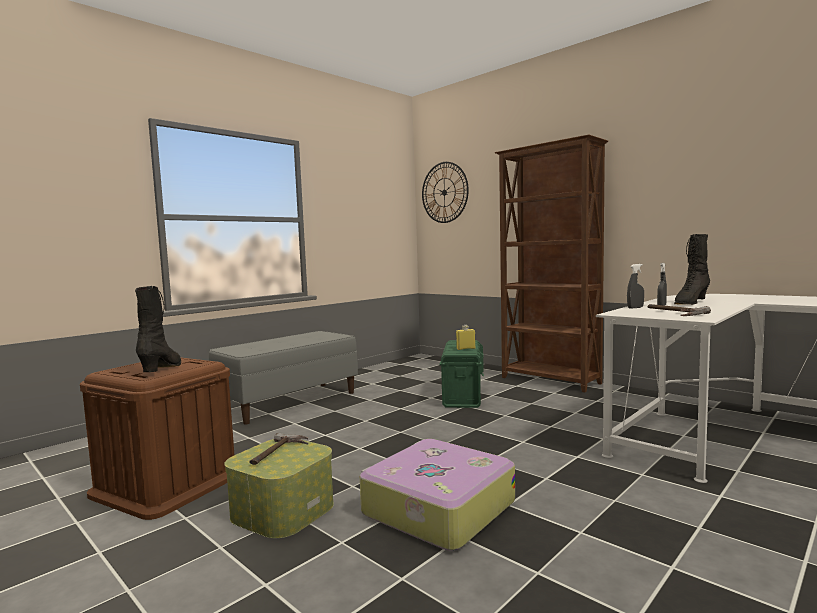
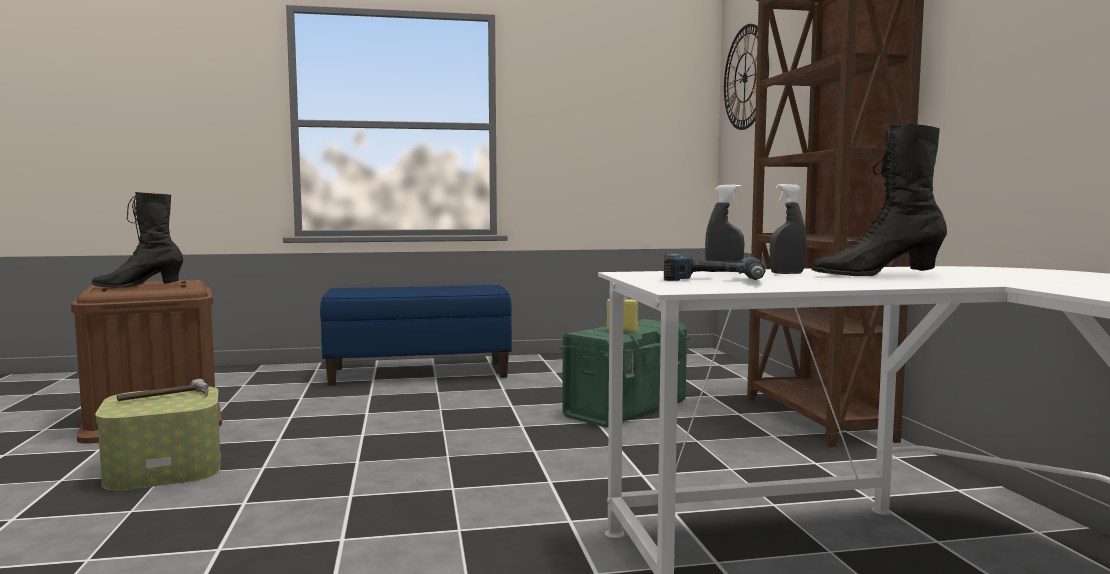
camera: 35 degrees right, 0 degrees up
(163, 368) = (139, 286): black boot -> black boot turned 135 degrees counterclockwise
(289, 402) = (419, 372): grey bench -> blue bench
(437, 508) = (271, 515): suitcase -> none
(671, 313) = (713, 280): hammer -> power drill

